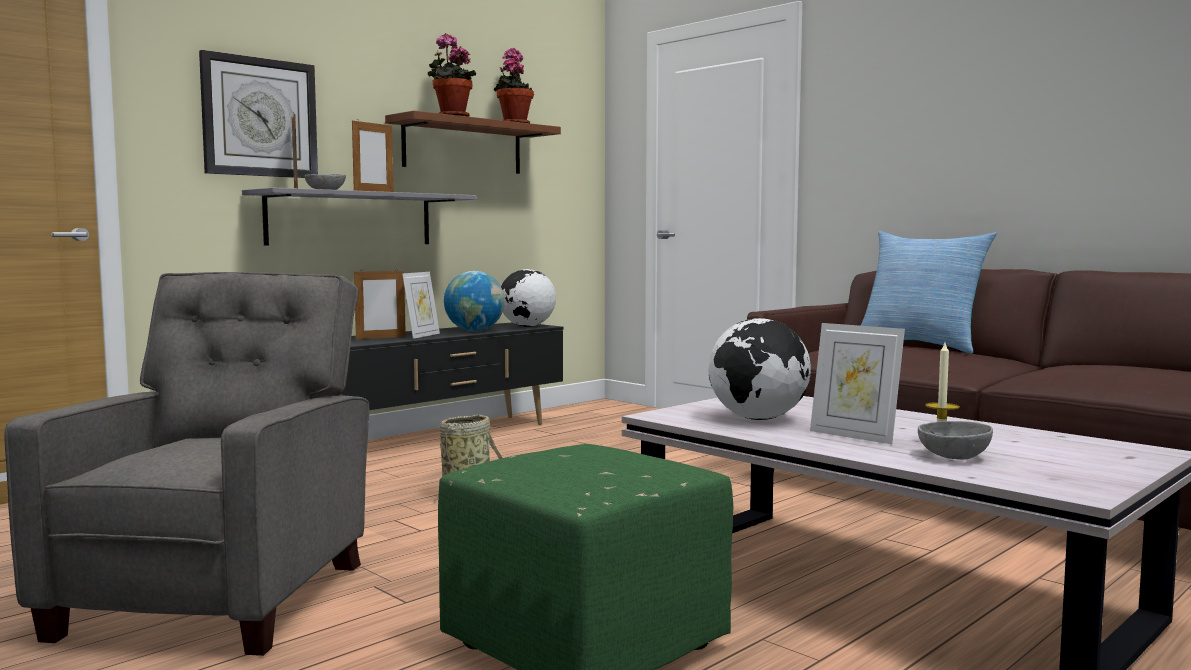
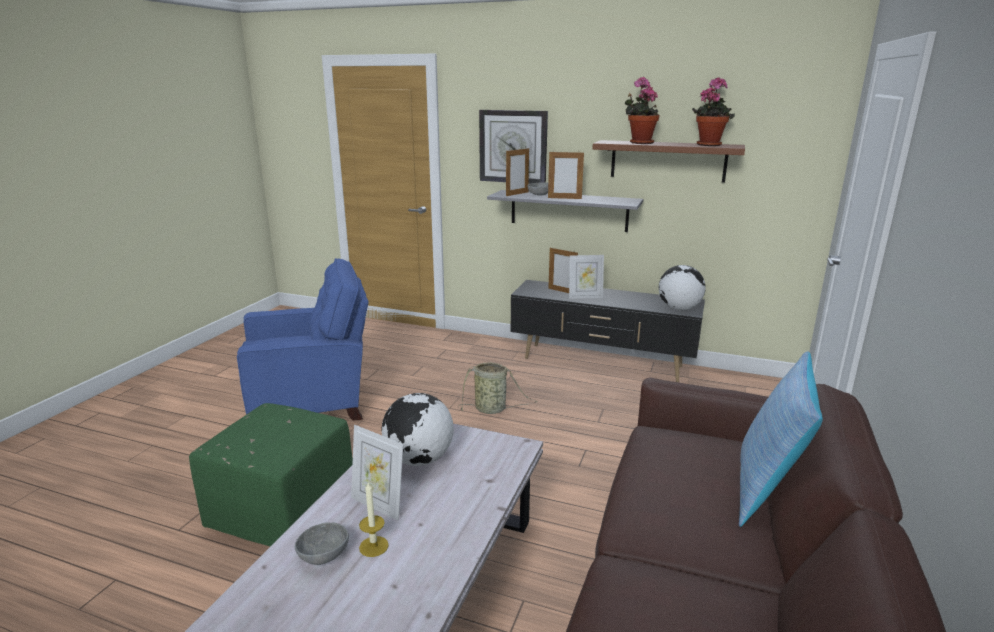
camera: 65 degrees right, 15 degrees up
(221, 597) = (312, 404): grey armchair -> blue armchair
(475, 331) = (630, 302): globe -> none
(854, 436) = (378, 505): picture frame -> picture frame turned 75 degrees counterclockwise

